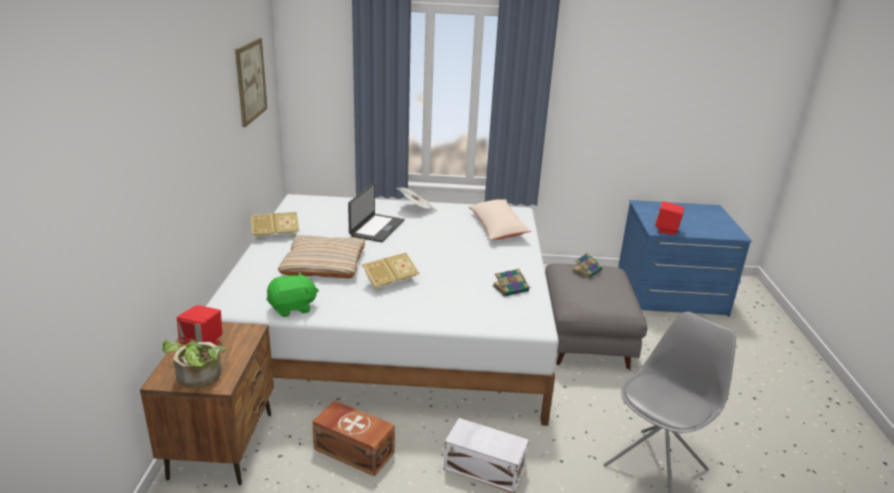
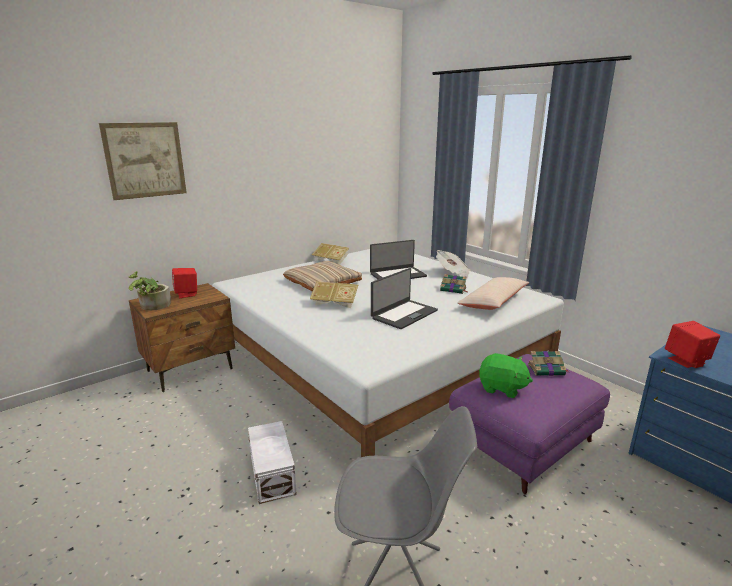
camera: 50 degrees right, 5 degrees down
(251, 81) = (346, 146): picture -> picture (145, 160)
(292, 308) = (255, 295): green plush toy -> green plush toy (502, 388)
(353, 449) = (231, 410): brown storage box -> none
(463, 267) = (403, 314): none -> laptop
(511, 288) = (407, 340): book -> book (453, 289)
(584, 338) = (522, 444): grey ottoman -> purple ottoman

